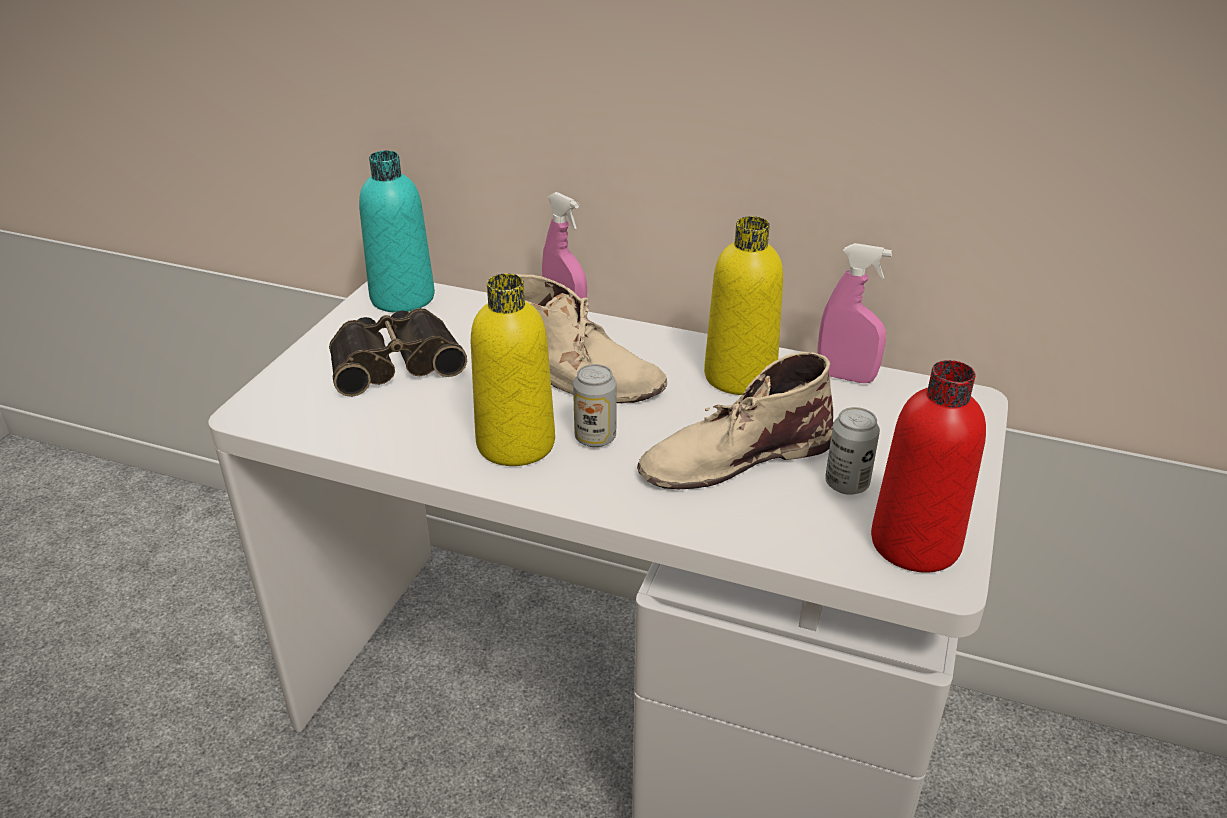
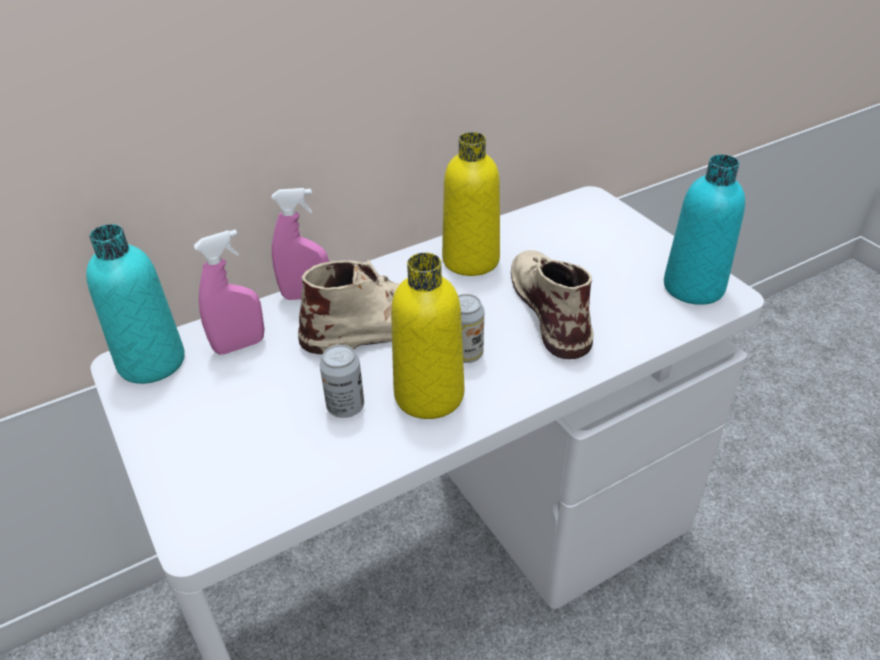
camera: 50 degrees left, 5 degrees up
(395, 361) = (240, 409): binoculars -> none
(734, 456) = (550, 306): beige boot -> beige boot turned 150 degrees clockwise
(846, 377) = (519, 224): pink spray bottle -> pink spray bottle (239, 345)
(846, 484) = (620, 280): can -> can (345, 407)
(915, 543) = (693, 287): red bottle -> turquoise bottle

